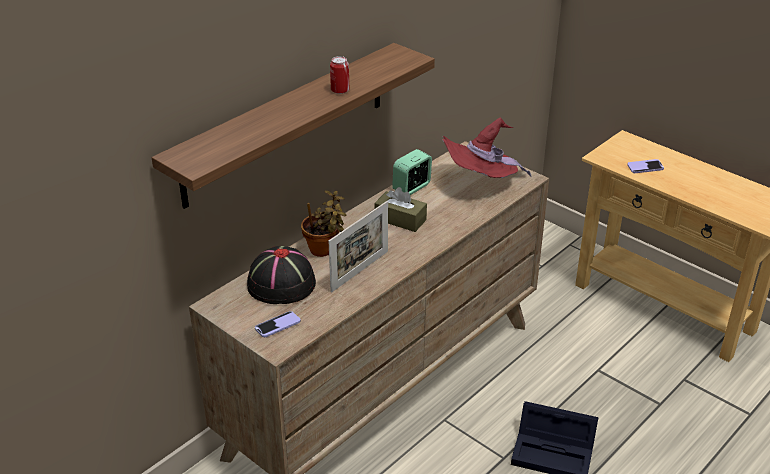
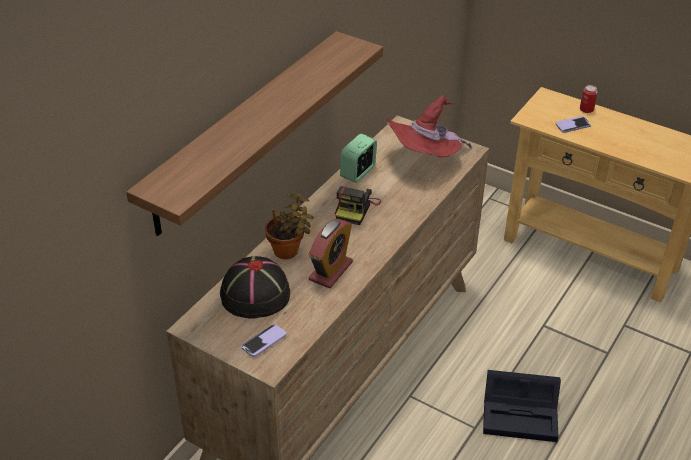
camera: 10 degrees left, 5 degrees up
(340, 90) = (299, 93): can -> can (586, 110)
(360, 271) = (330, 271): picture frame -> alarm clock
(400, 219) = (356, 209): brown tissue box -> camera

